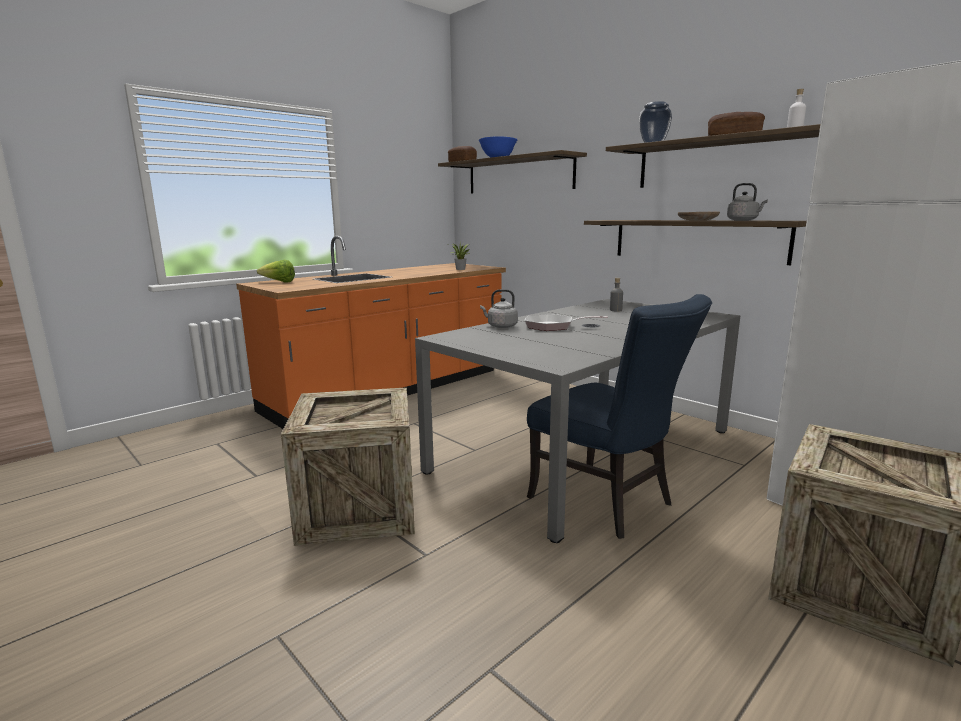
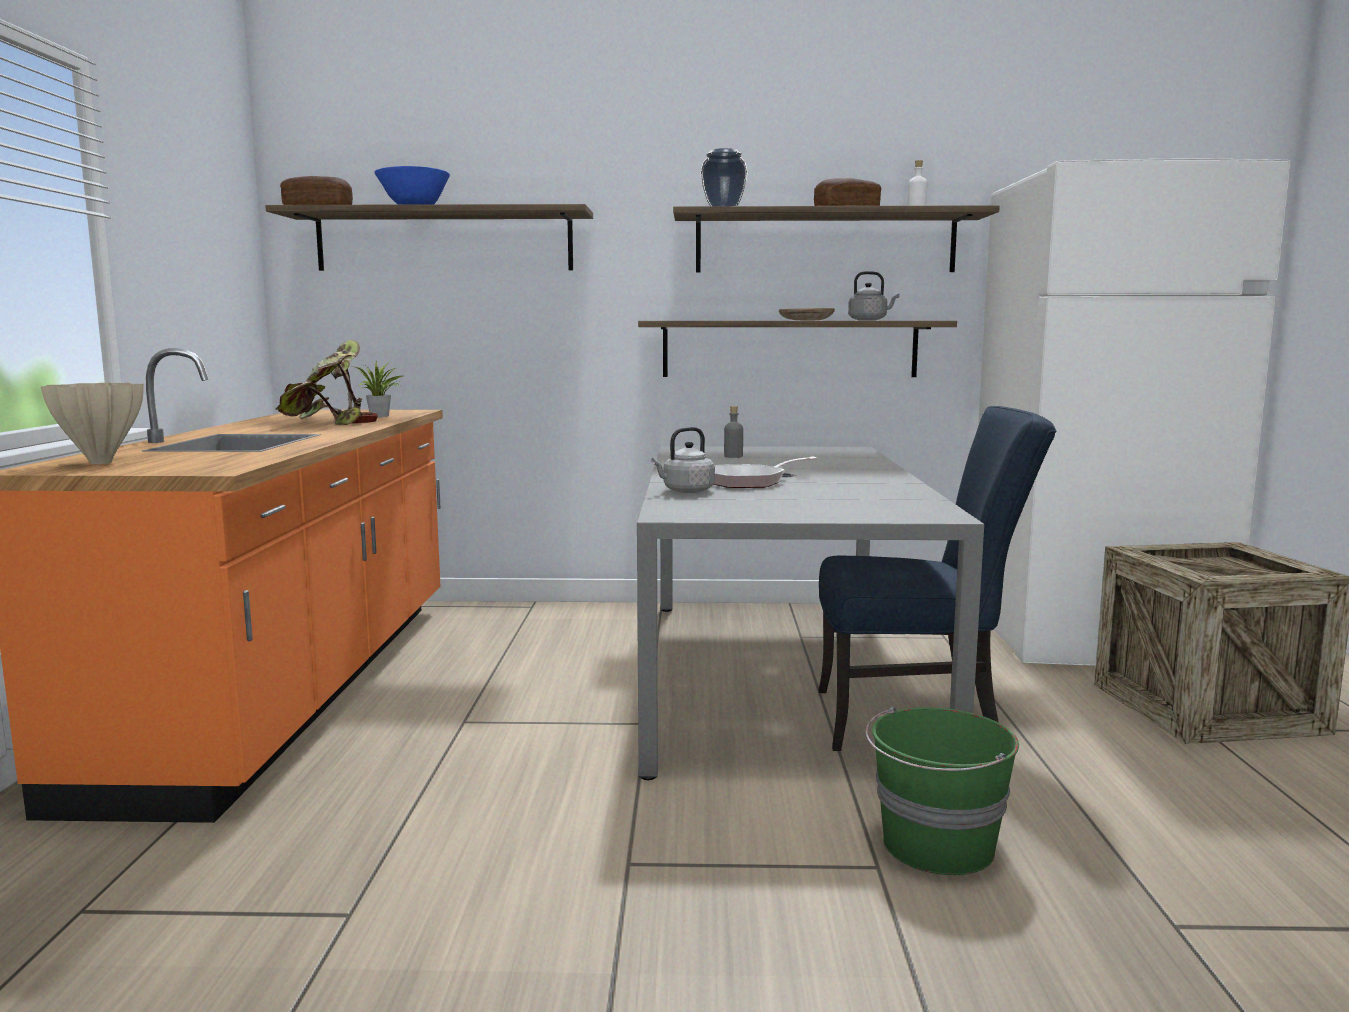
camera: 45 degrees left, 5 degrees down
(279, 282) = (101, 462): lettuce -> beige vase
(358, 508) = (664, 865): crate -> none
(423, 271) = (327, 423): none -> potted plant
(469, 562) = (937, 846): none -> green bucket

